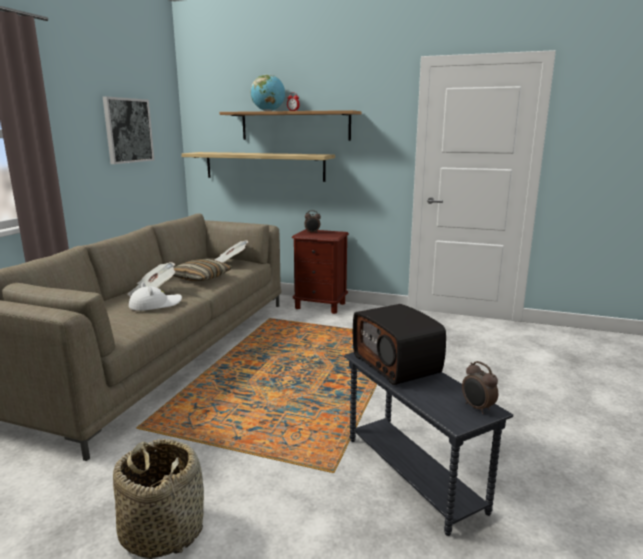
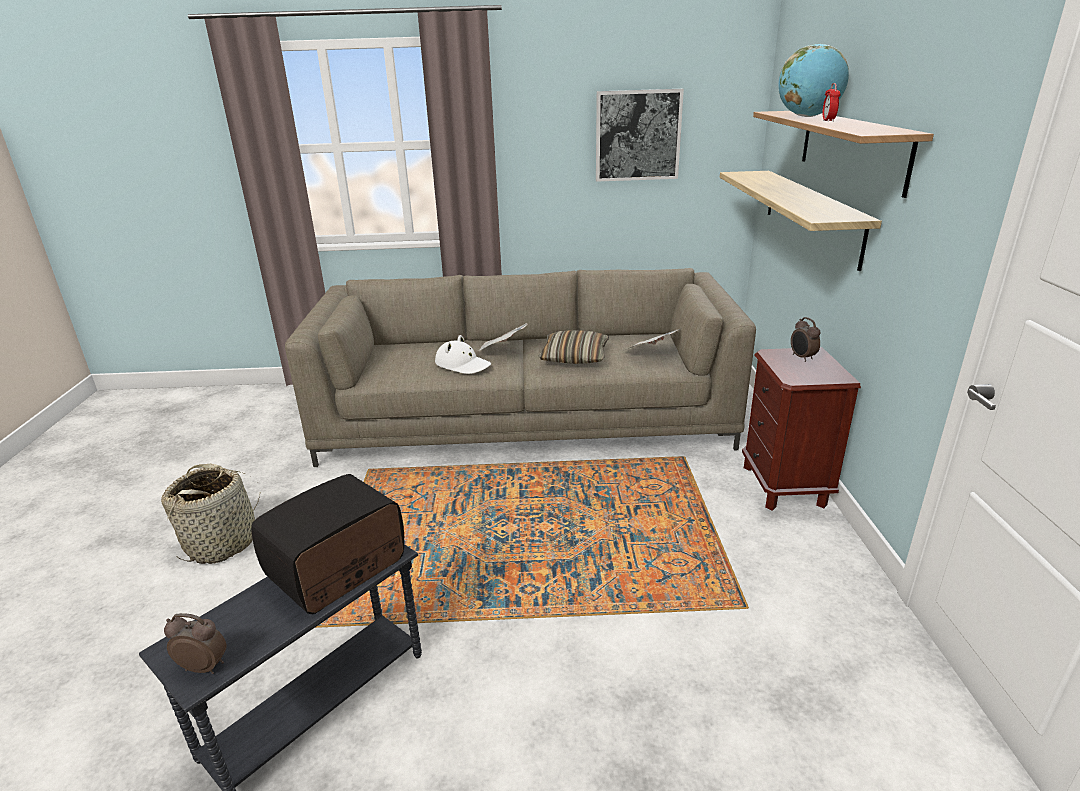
camera: 70 degrees right, 10 degrees up
(477, 408) = (205, 666): alarm clock -> alarm clock turned 60 degrees clockwise

